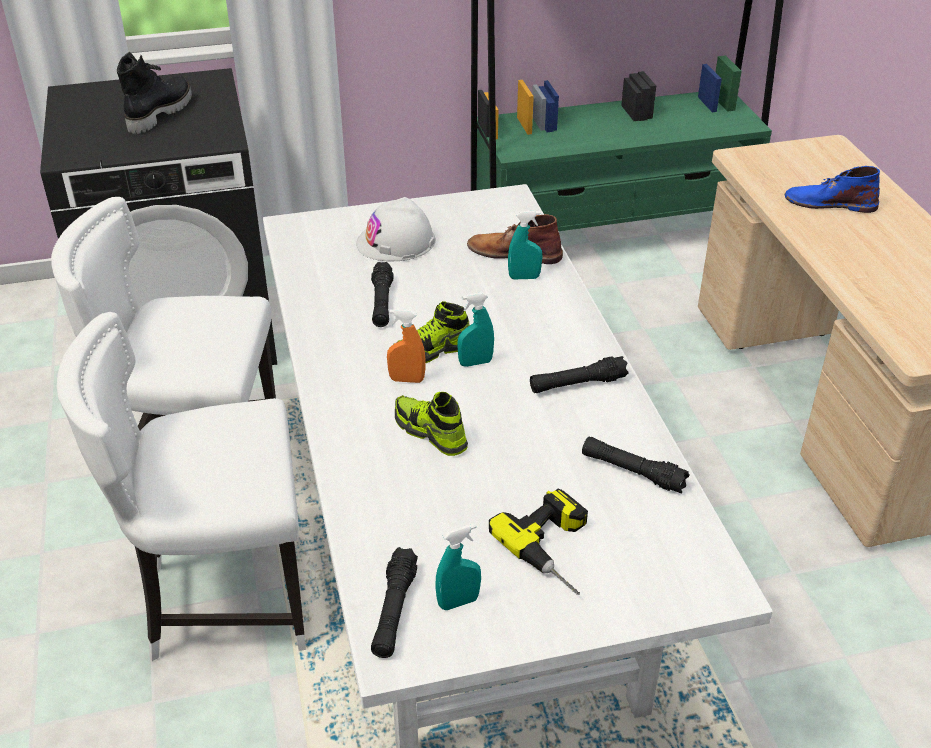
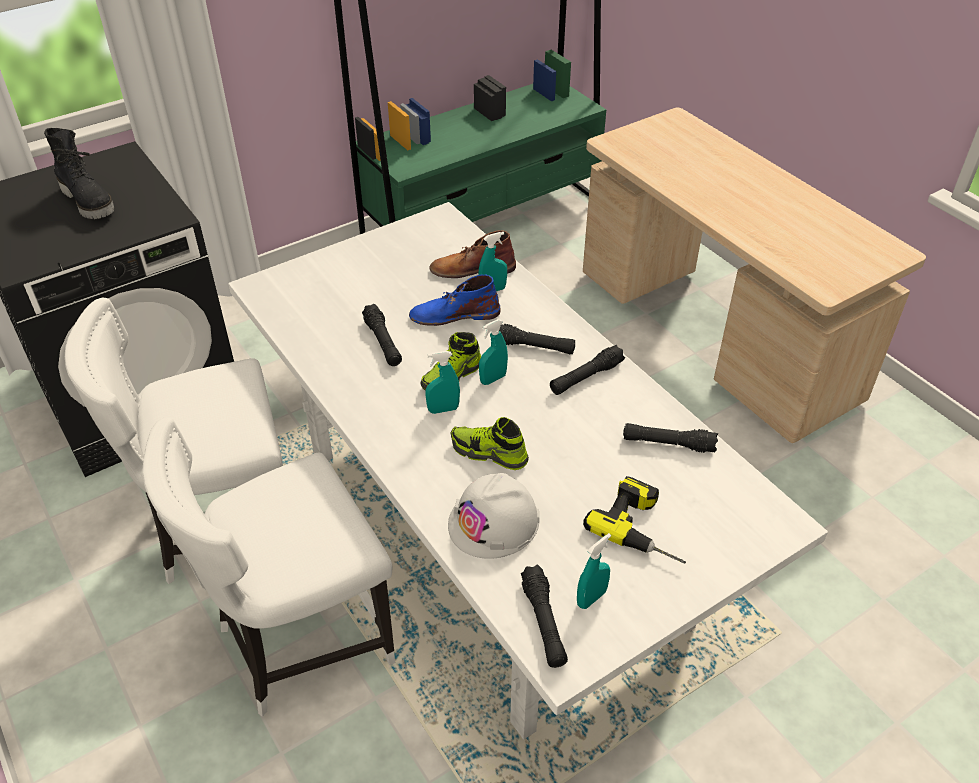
camera: 20 degrees left, 5 degrees up
(159, 113) = (89, 202): black boot -> black boot turned 135 degrees clockwise
(396, 242) = (365, 281): white hard hat -> white hard hat (494, 522)
(407, 380) = (443, 409): orange spray bottle -> turquoise spray bottle
(537, 341) = (533, 346): none -> black flashlight
(829, 203) = (699, 170): blue boot -> blue boot (454, 314)

